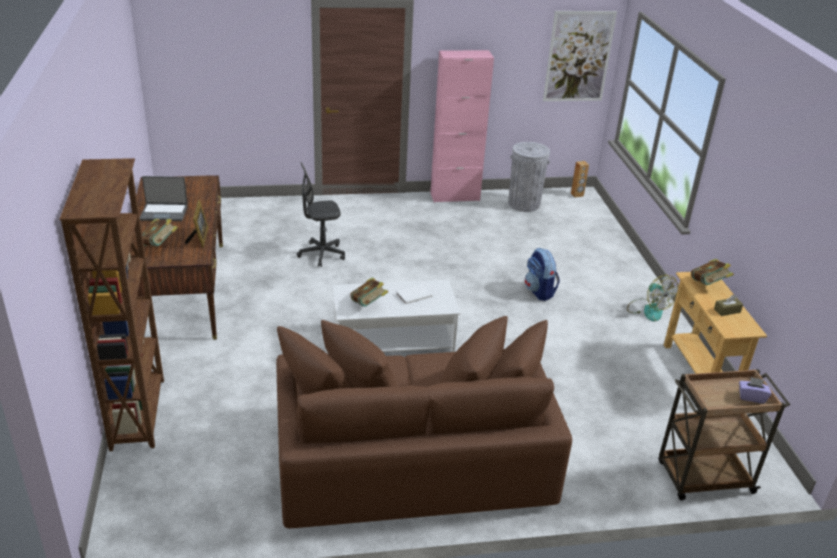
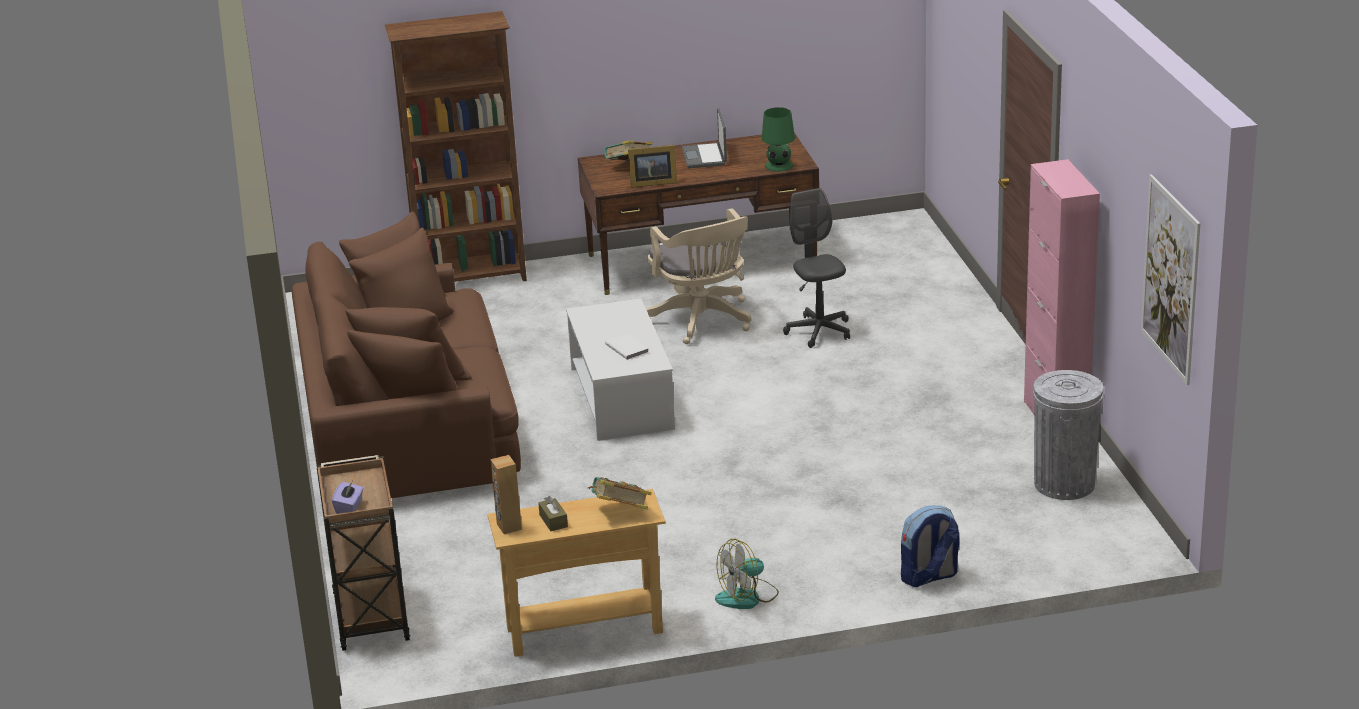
camera: 90 degrees right, 5 degrees down
(204, 187) = (778, 166): none -> green table lamp
(285, 297) = (703, 321): none -> beige office chair
(368, 304) = (600, 323): book -> none
(539, 291) = (772, 500): backpack -> backpack (929, 577)
(577, 195) = (1134, 538): brown speaker -> brown speaker (508, 527)

